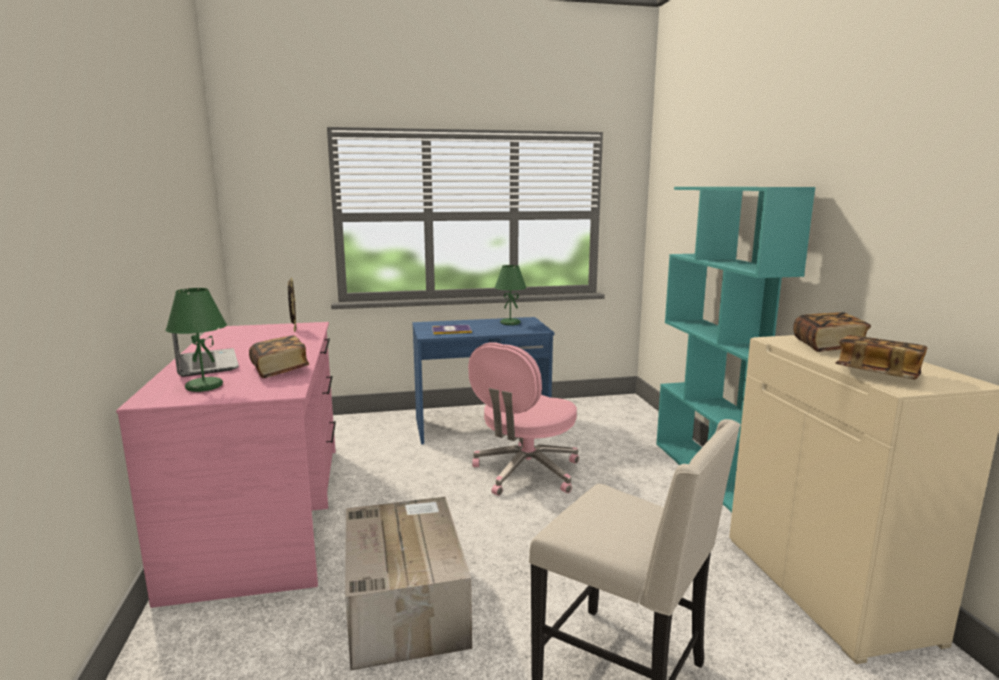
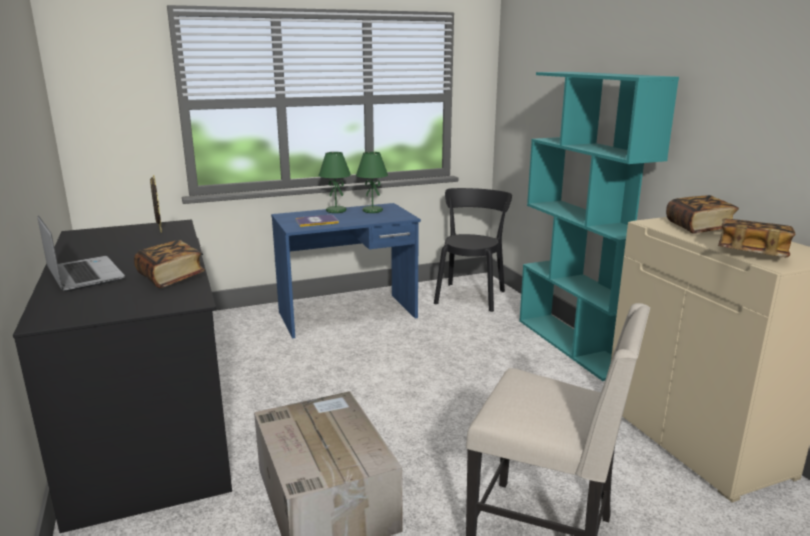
camera: 10 degrees left, 5 degrees up
(203, 387) = (97, 301): green table lamp -> green table lamp (335, 211)
(265, 512) = (150, 422): pink desk -> black desk
(525, 473) = (404, 359): pink office chair -> none
(611, 415) = (471, 296): none -> black chair

